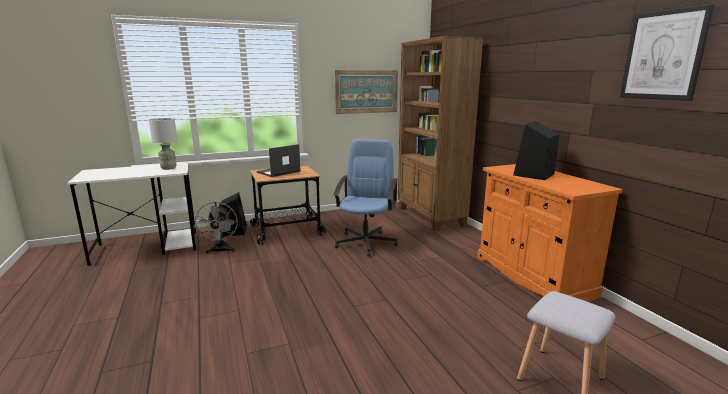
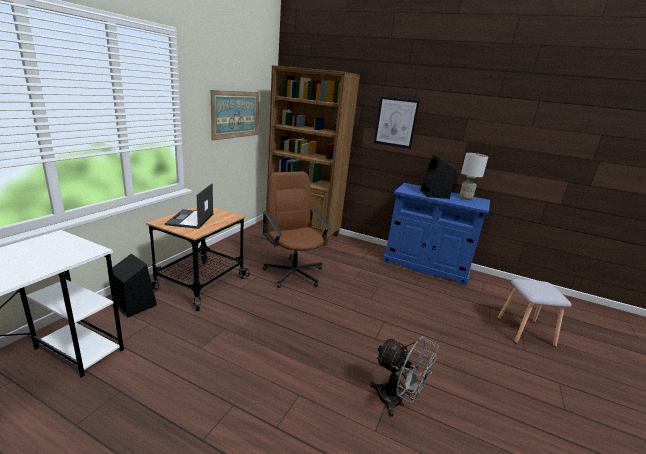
camera: 45 degrees left, 5 degrees up
(168, 168) = (56, 248): grey table lamp -> grey table lamp (465, 198)
(220, 251) = (162, 337): grey fan -> grey fan (396, 401)
(366, 242) = (293, 273): blue office chair -> brown office chair
(532, 275) = (426, 266): orange cabinet -> blue cabinet
(663, 55) = (523, 116): picture -> picture (396, 122)

